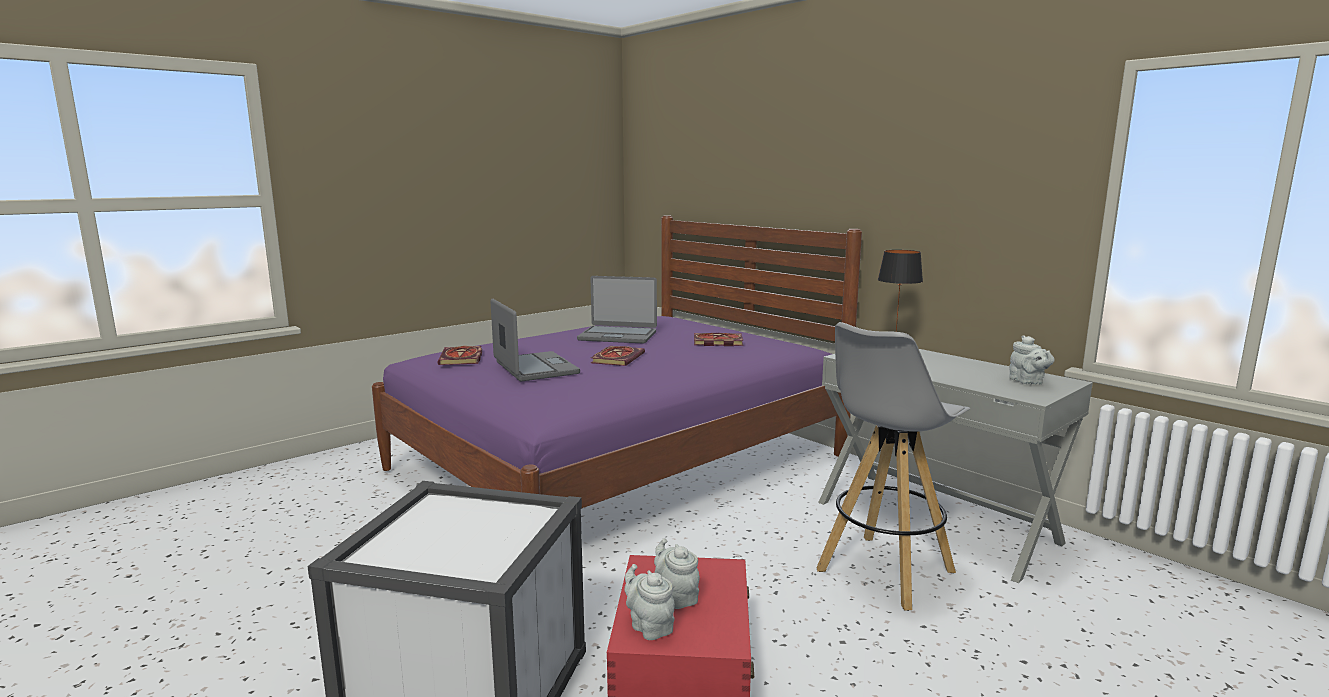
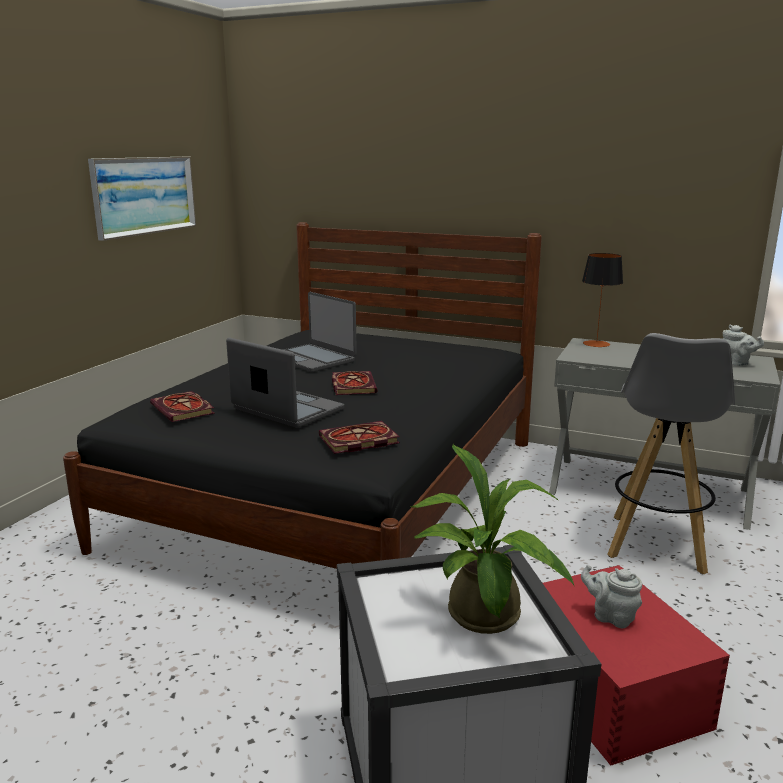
camera: 25 degrees left, 5 degrees up
(474, 544) = (486, 620): none -> potted plant
(520, 185) = (144, 195): none -> picture
(618, 336) = (312, 359): laptop -> laptop turned 60 degrees clockwise
(620, 462) = (337, 491): purple bed -> black bed
(649, 626) = (624, 651): grey teapot -> none
(716, 342) = (416, 354): book -> book (357, 441)

